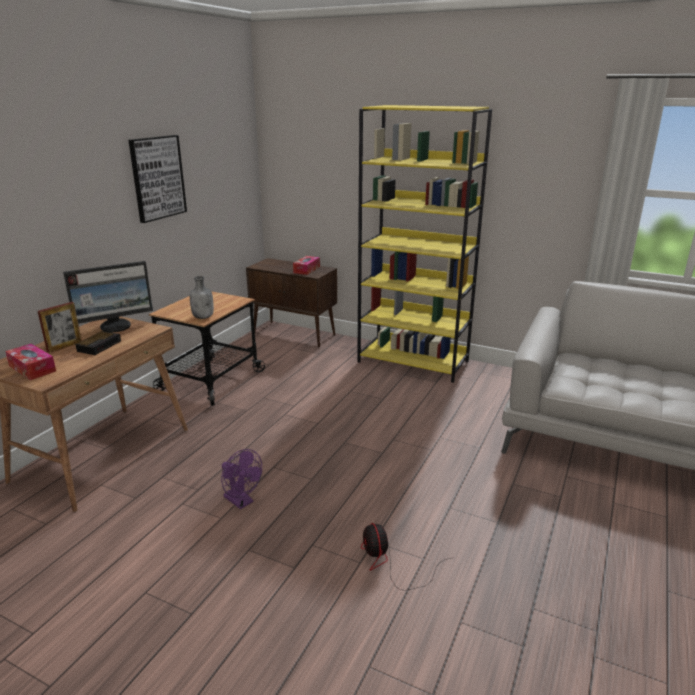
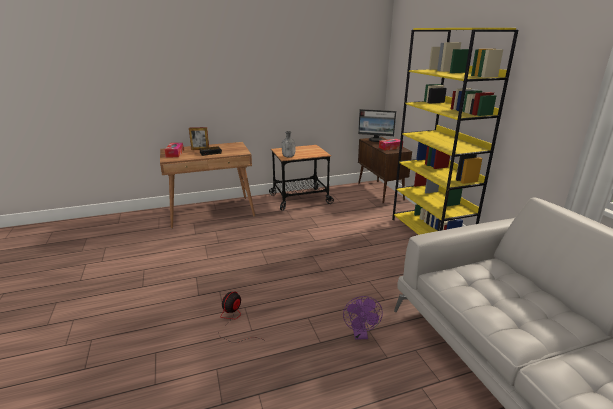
camera: 45 degrees right, 0 degrees up
(116, 326) = (233, 147): monitor -> monitor (376, 140)
(157, 178) = (293, 71): picture -> none
(242, 501) = (225, 257): purple fan -> purple fan (360, 334)

